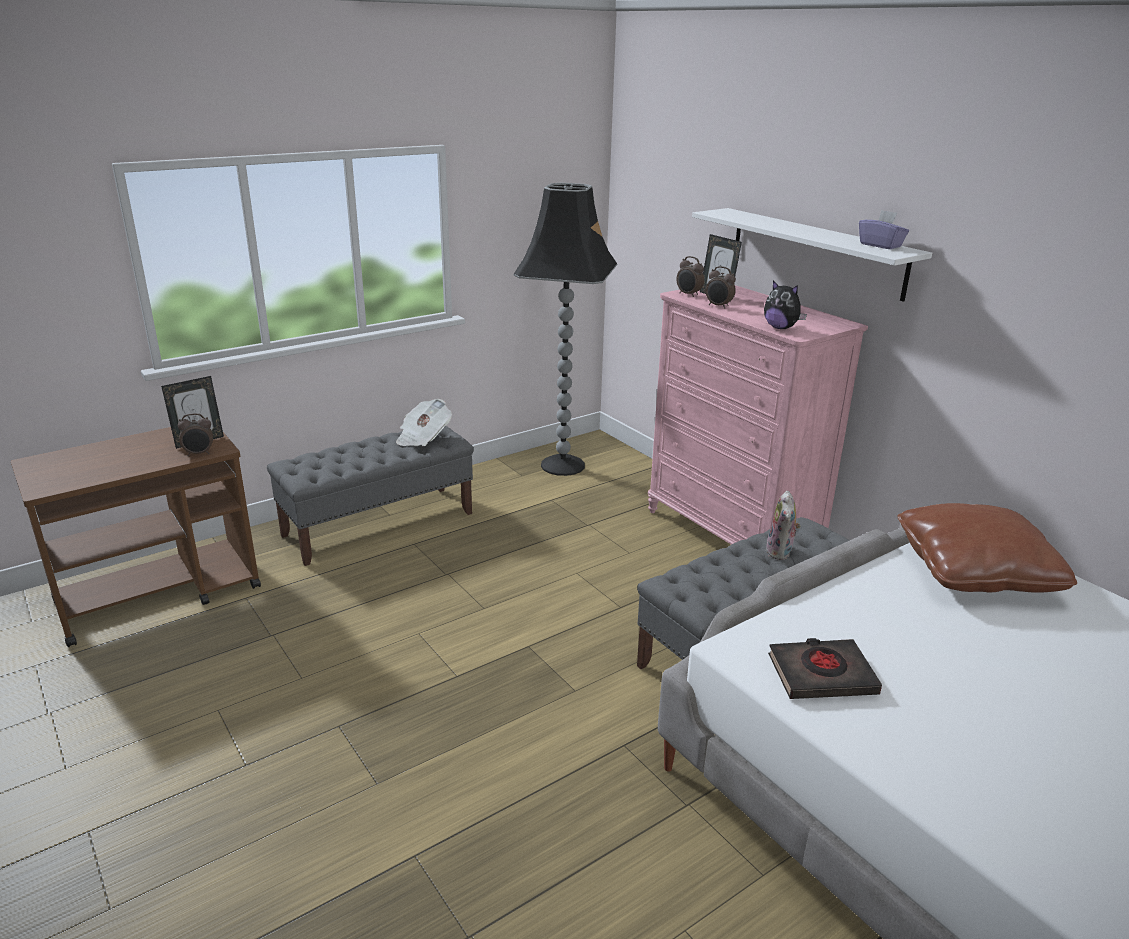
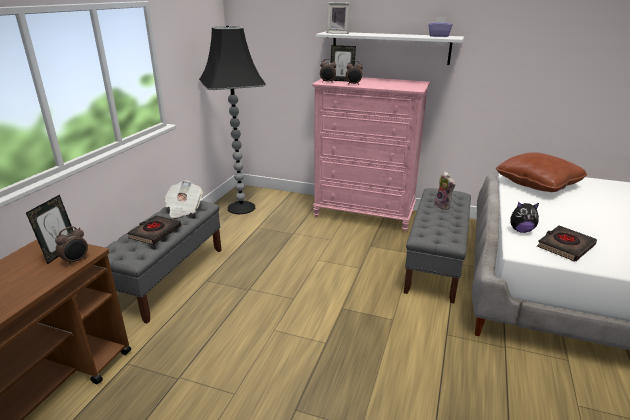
camera: 35 degrees left, 0 degrees up
(358, 456) = (155, 233): none -> black book
(732, 215) = (338, 33): none -> picture frame
(781, 328) = (402, 88): plush toy -> plush toy (521, 230)

